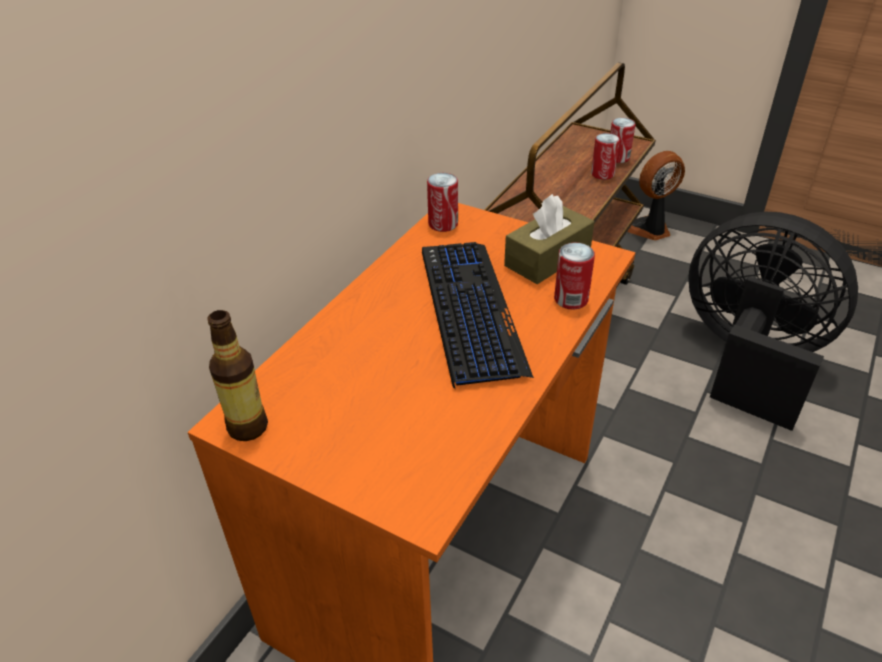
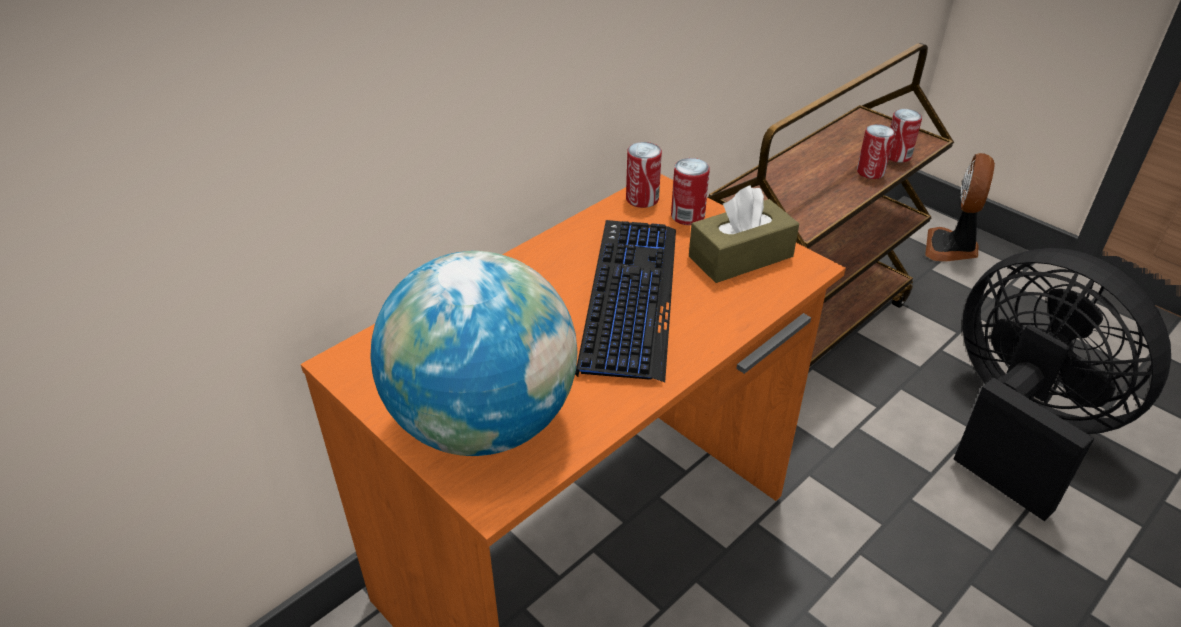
camera: 15 degrees right, 0 degrees up
(248, 427) = (357, 371): bottle -> none
(388, 448) = (484, 422): none -> globe
(571, 299) = (746, 306): can -> can (687, 216)
(649, 229) = (952, 247): fan -> fan turned 60 degrees counterclockwise

